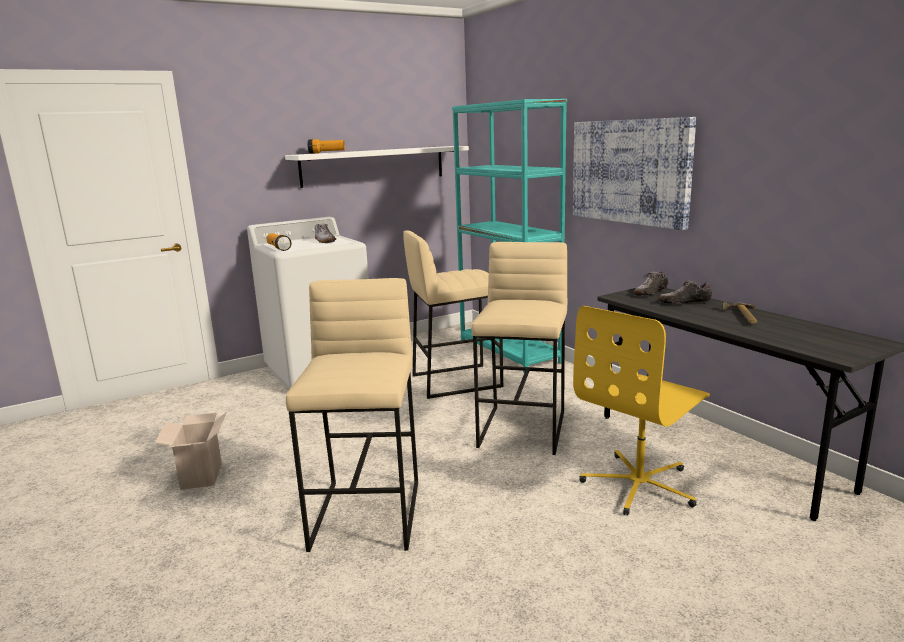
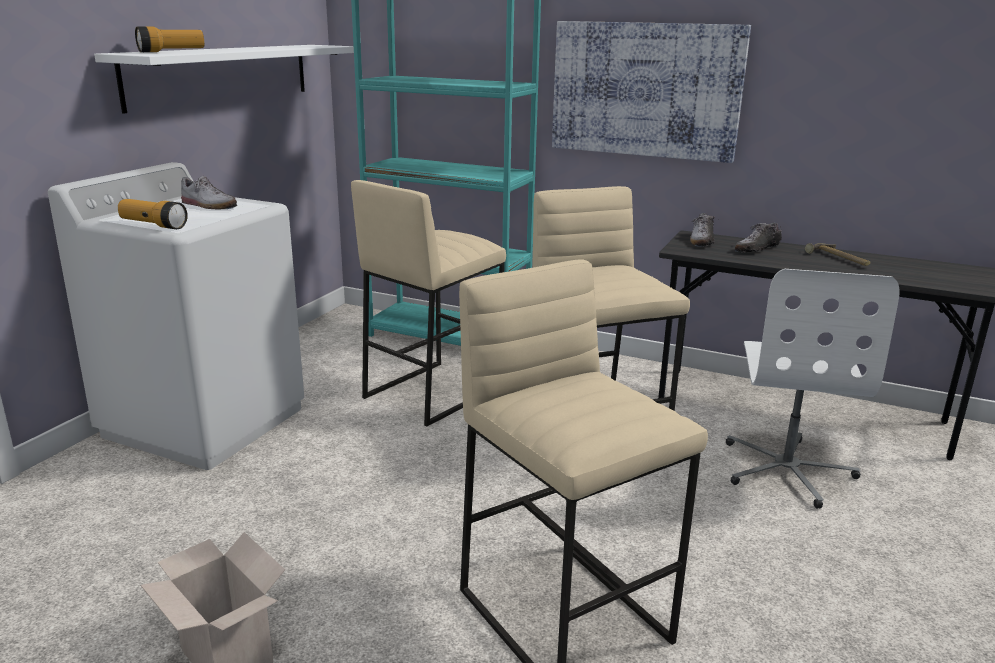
camera: 35 degrees left, 5 degrees up
(640, 485) = (787, 469): yellow office chair -> white office chair

